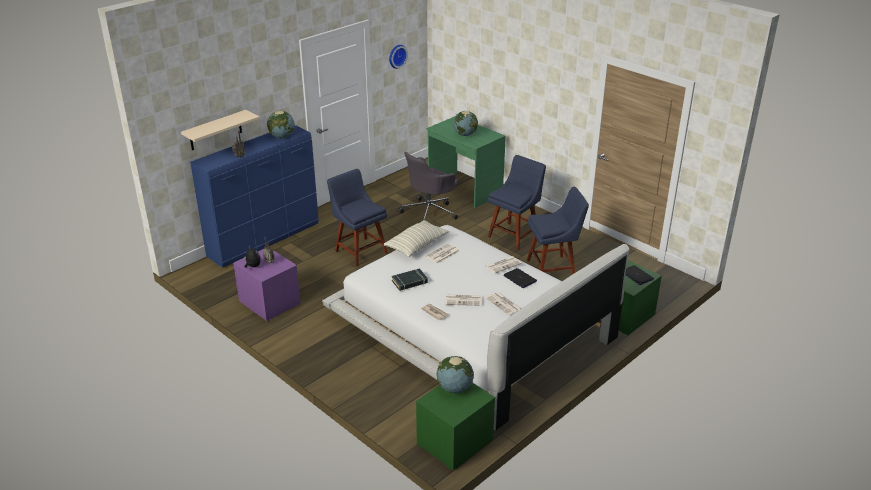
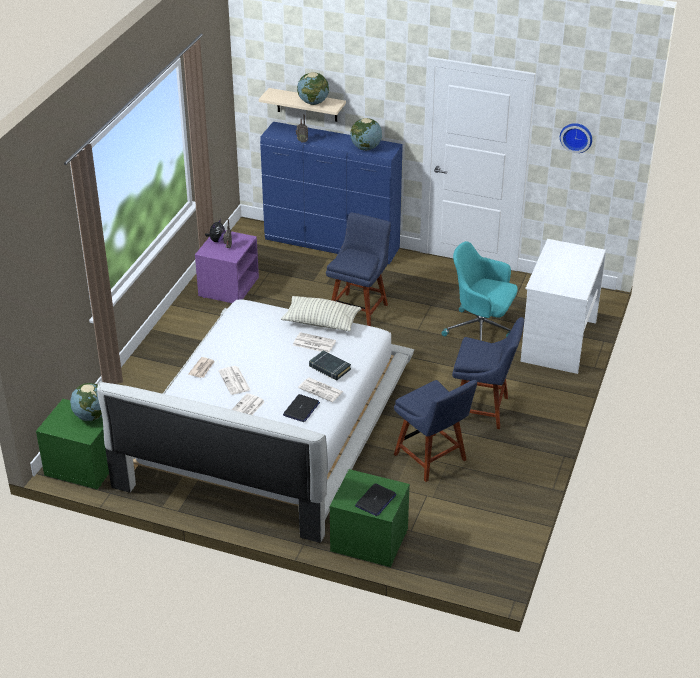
camera: 65 degrees right, 5 degrees up
(409, 282) = (246, 337): black book -> black book (329, 368)
(429, 212) = (481, 331): grey office chair -> turquoise office chair
(464, 190) = (557, 341): green desk -> white desk
(465, 134) = (557, 270): globe -> globe (313, 102)

